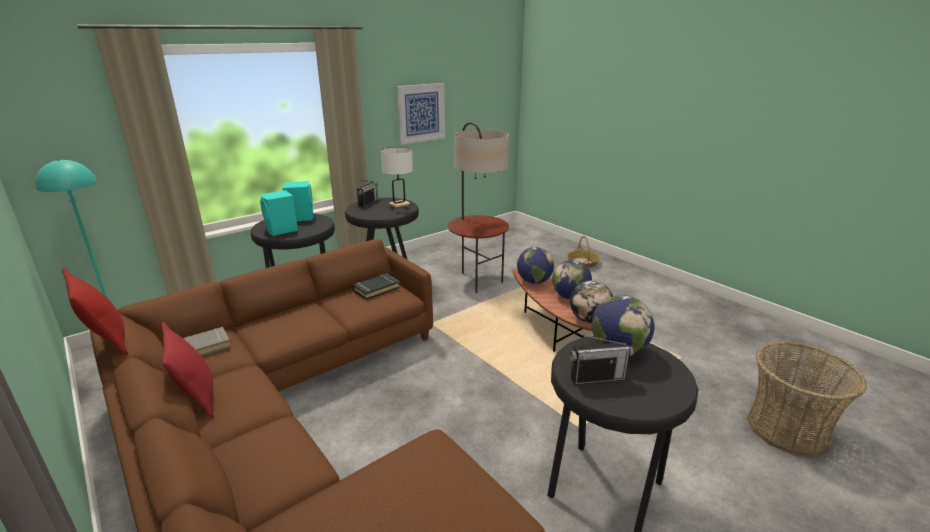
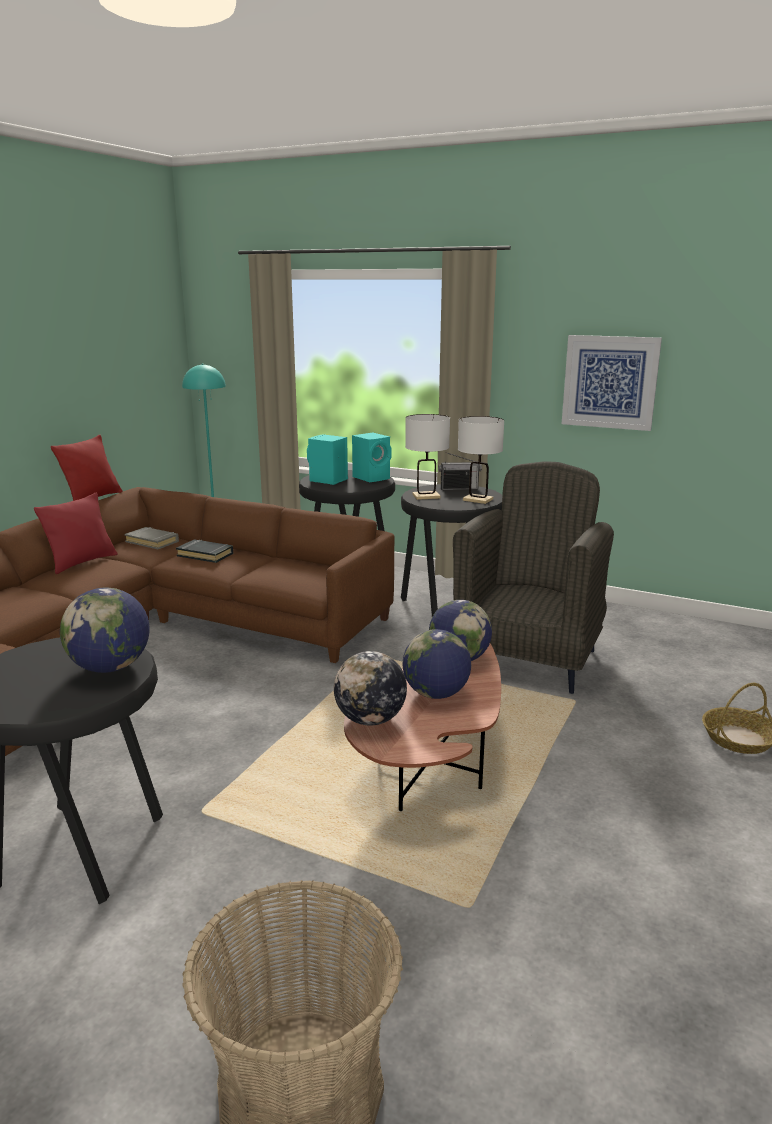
camera: 65 degrees right, 5 degrees down
(372, 213) = (426, 496): none -> white table lamp
(376, 289) = (315, 570): black book -> black book (205, 555)
(477, 281) = (527, 658): floor lamp -> grey armchair
(597, 378) = (40, 661): radio -> none

